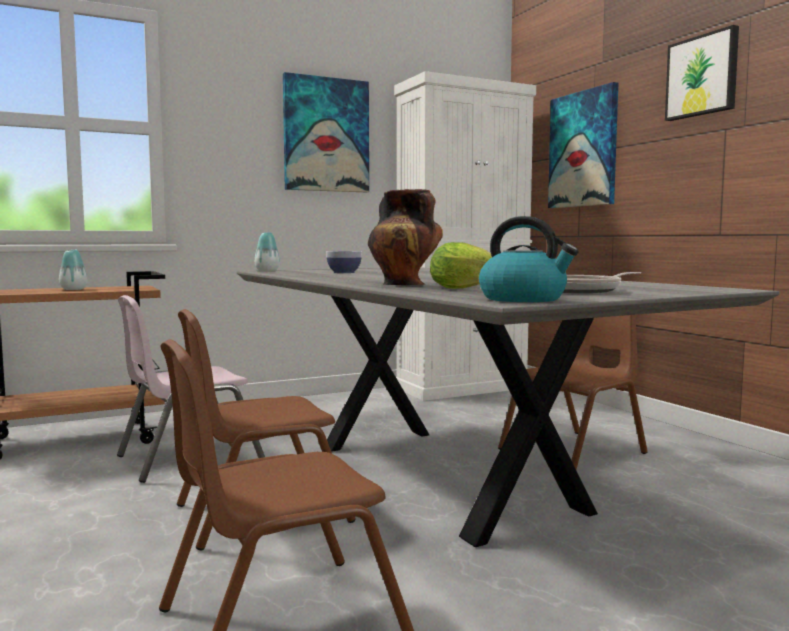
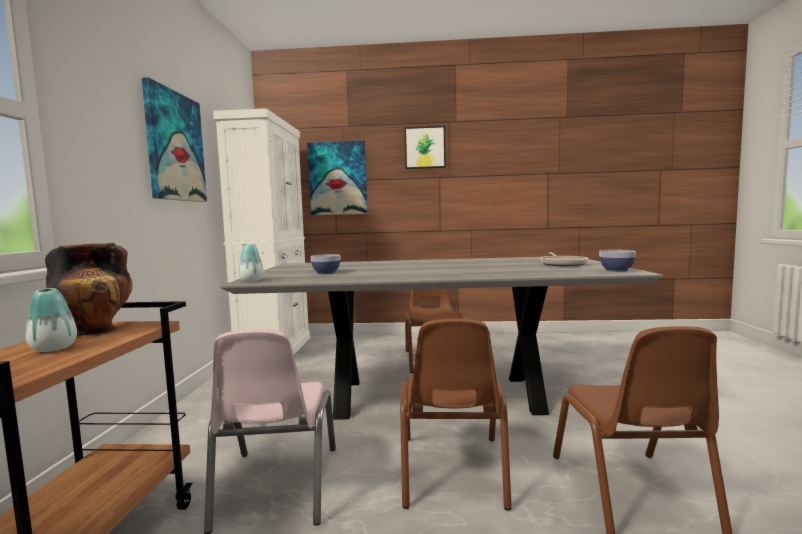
camera: 60 degrees left, 0 degrees up
(406, 285) = (491, 273): vase -> vase (96, 331)
(467, 289) = (538, 270): lettuce -> none
(524, 299) = (616, 270): kettle -> bowl

